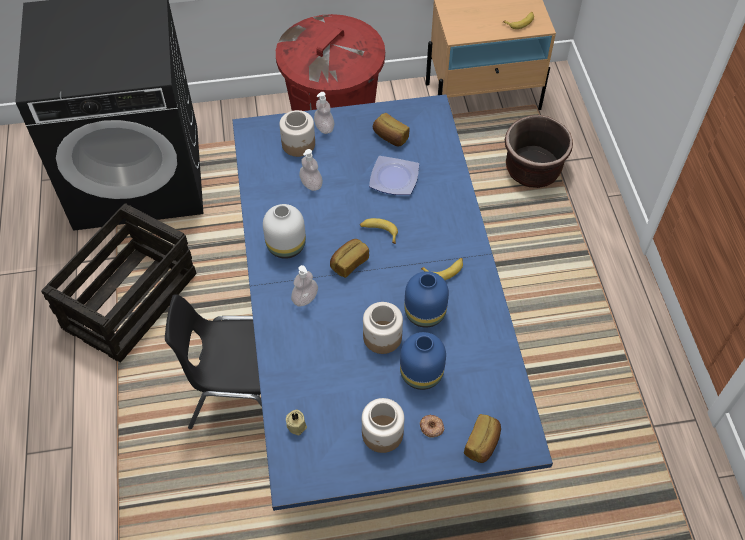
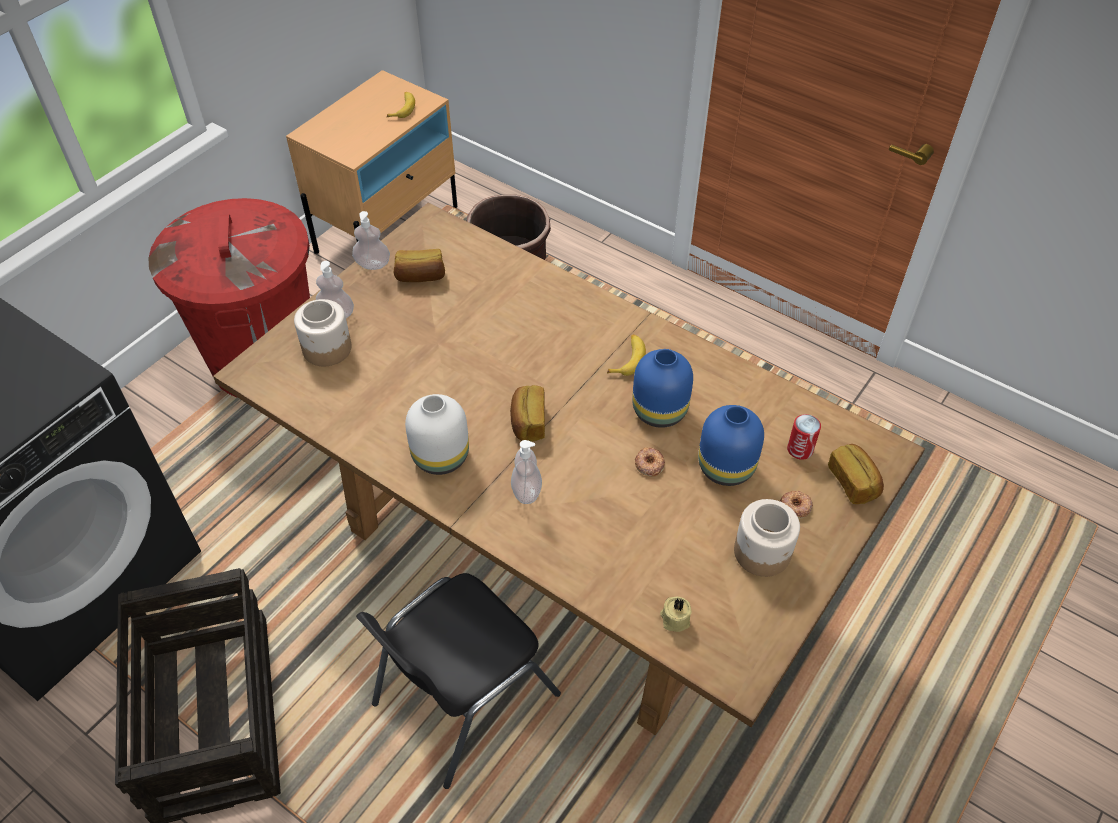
camera: 45 degrees left, 5 degrees down
(311, 184) = (392, 377): soap dispenser -> soap dispenser (373, 264)
(371, 357) = (556, 547): blue dining table -> brown dining table
(379, 232) = (521, 371): banana -> none
(383, 337) = (649, 464): jar -> donut
(393, 179) = (473, 313): plate -> none
(475, 400) = (800, 449): none -> can

